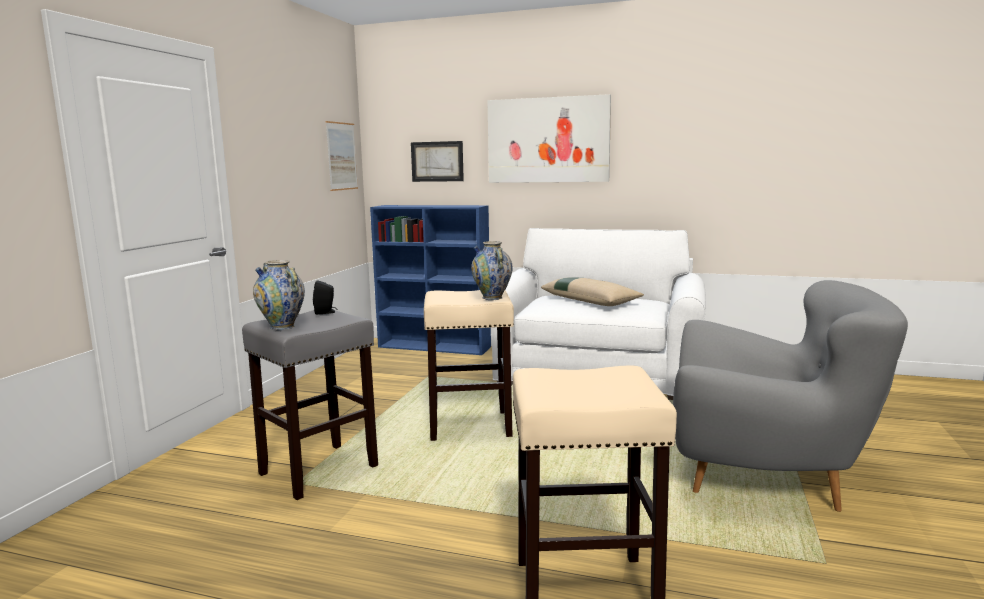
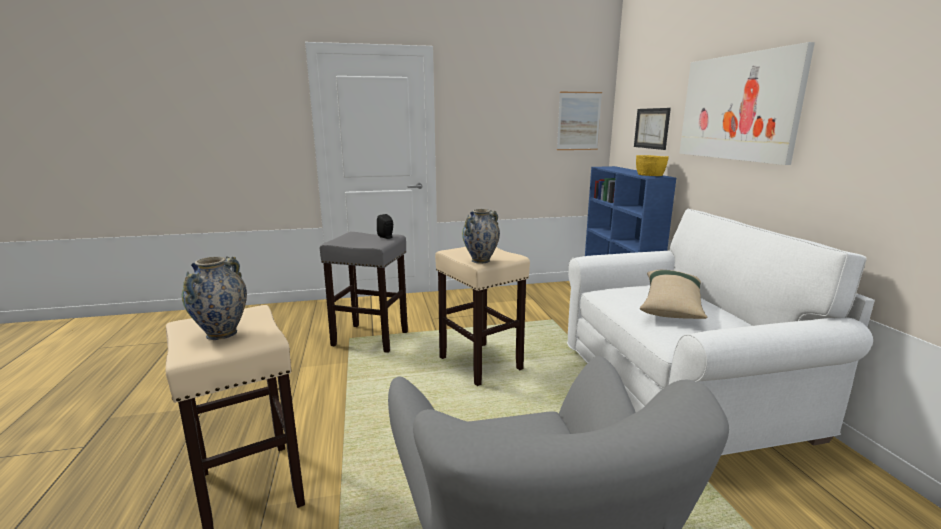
camera: 60 degrees right, 5 degrees up
(282, 327) = (343, 238): vase -> vase (221, 334)
(463, 206) = (650, 175): none -> yellow bowl

